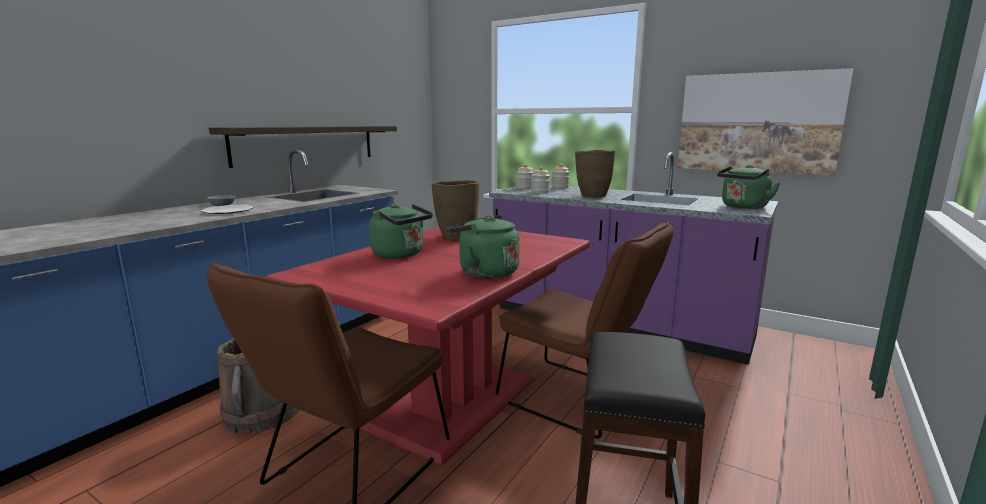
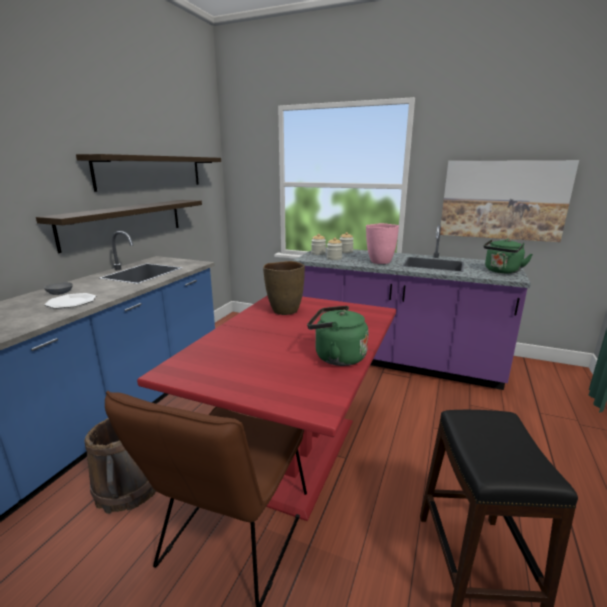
camera: 10 degrees left, 5 degrees up
(342, 92) = (152, 172): none -> shelf
(401, 254) = (250, 338): green kettle -> none
(578, 399) = (392, 437): brown chair -> none
(592, 196) = (379, 262): brown vase -> pink vase

